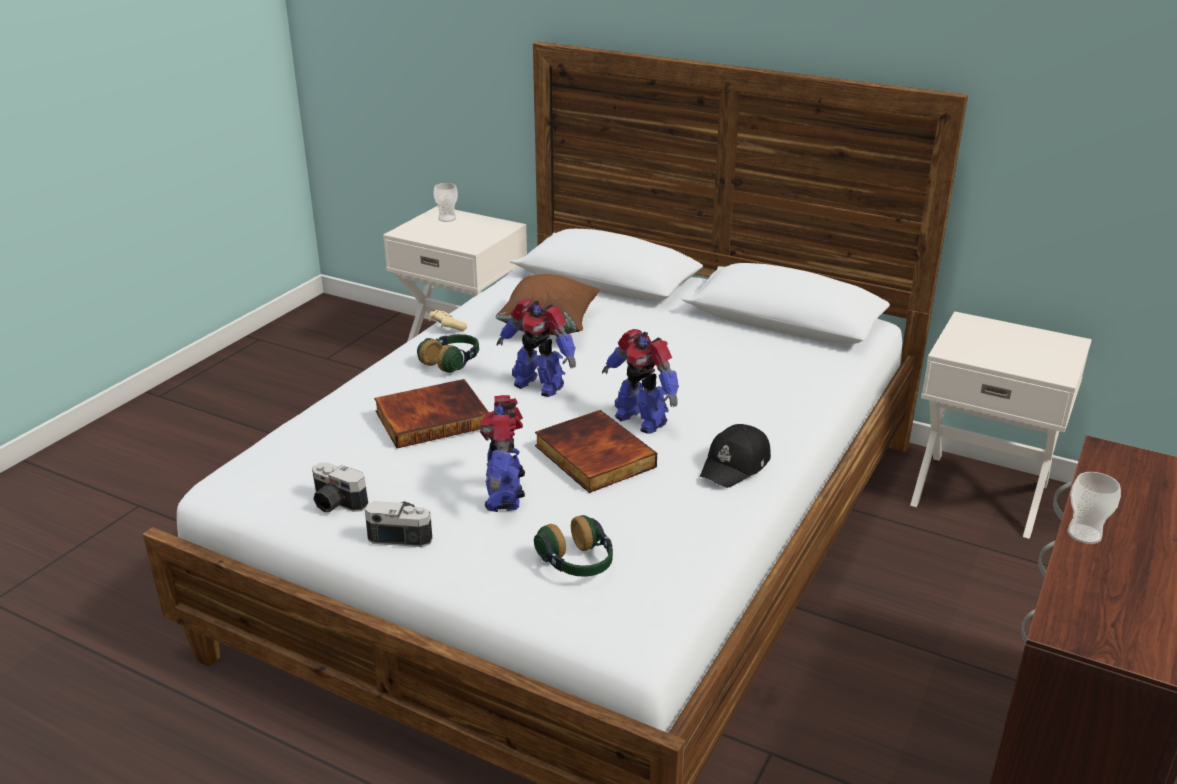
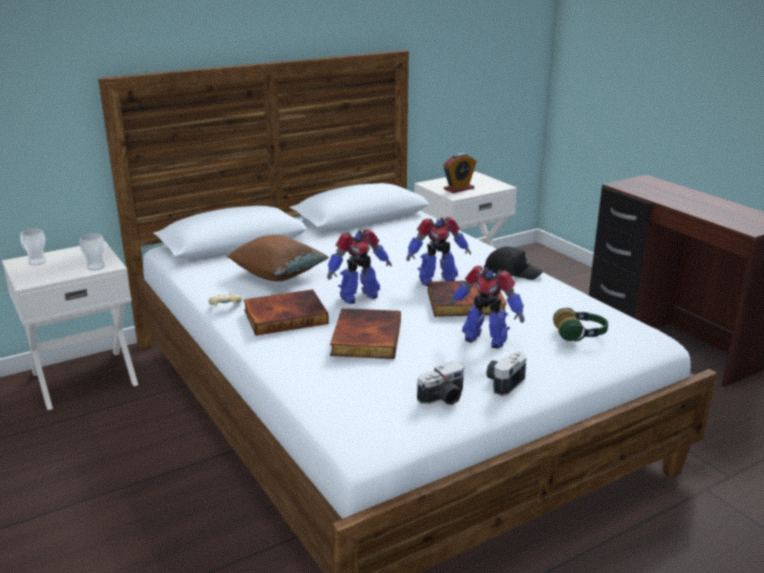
camera: 60 degrees left, 5 degrees down
(452, 362) = (285, 316): headphones -> book
(736, 465) = (512, 271): black cap -> black cap turned 45 degrees counterclockwise
(984, 346) = (459, 189): none -> alarm clock
(1084, 534) = (682, 207): cup -> cup (95, 267)

